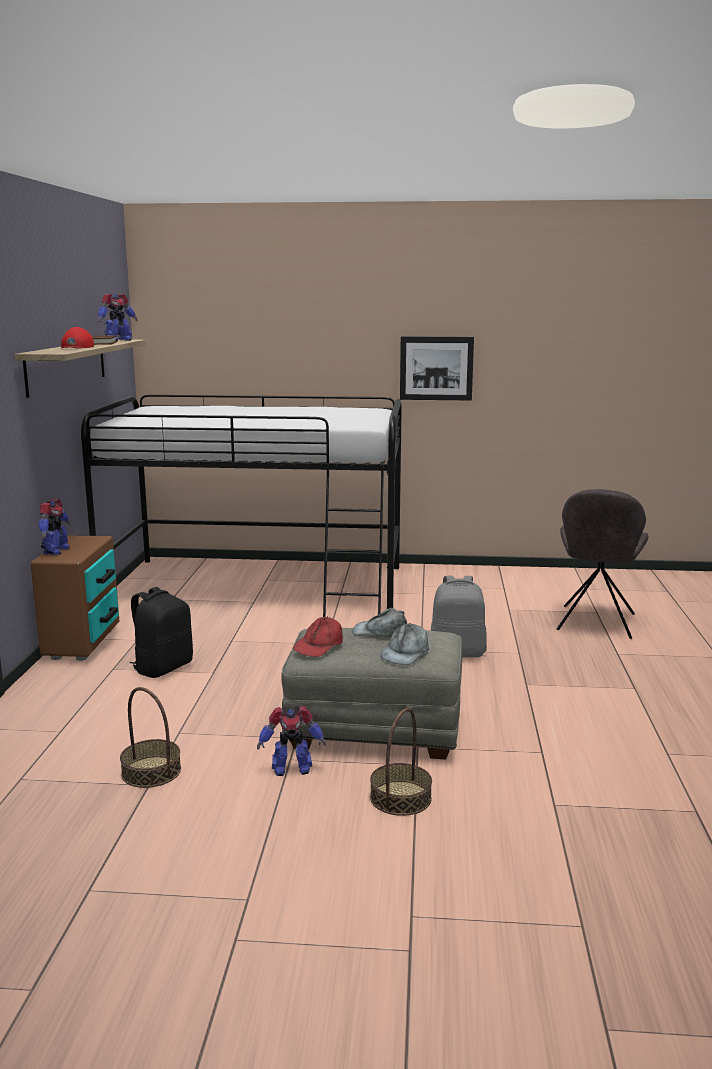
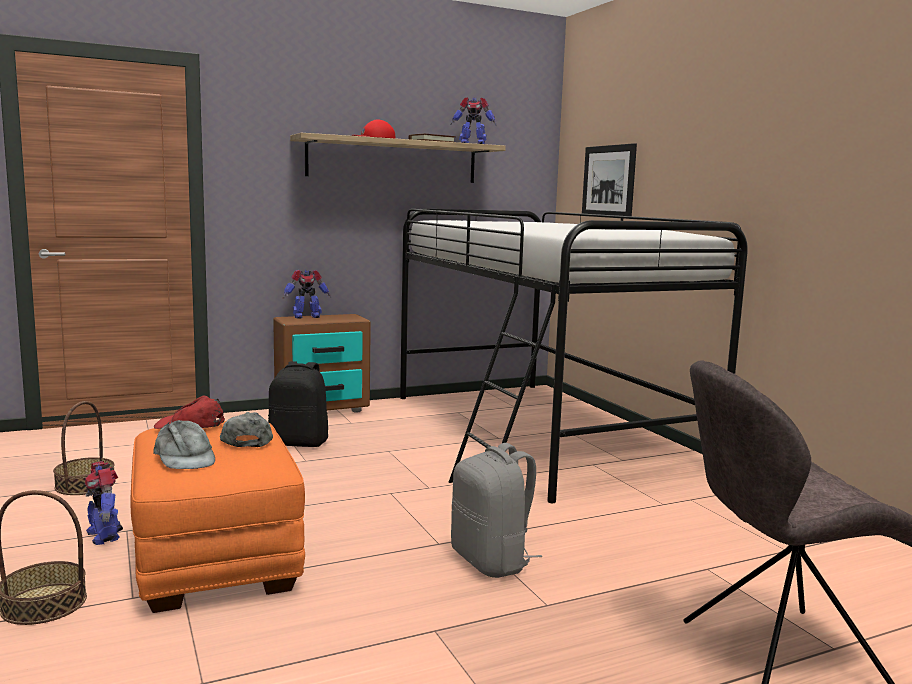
camera: 60 degrees right, 5 degrees down
(375, 729) = (217, 556): grey ottoman -> orange ottoman
(405, 652) = (184, 457): grey cap -> grey cap turned 120 degrees counterclockwise
(436, 368) = (816, 183): picture -> picture (608, 181)

